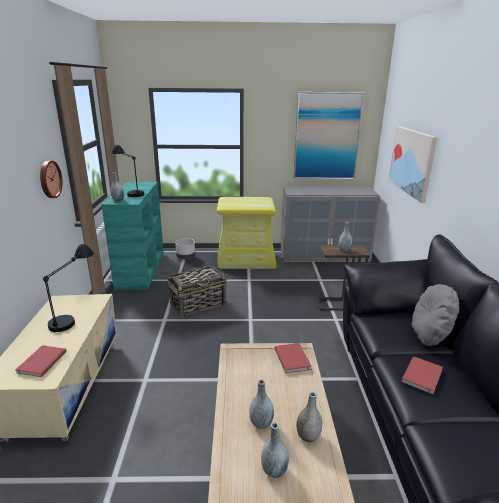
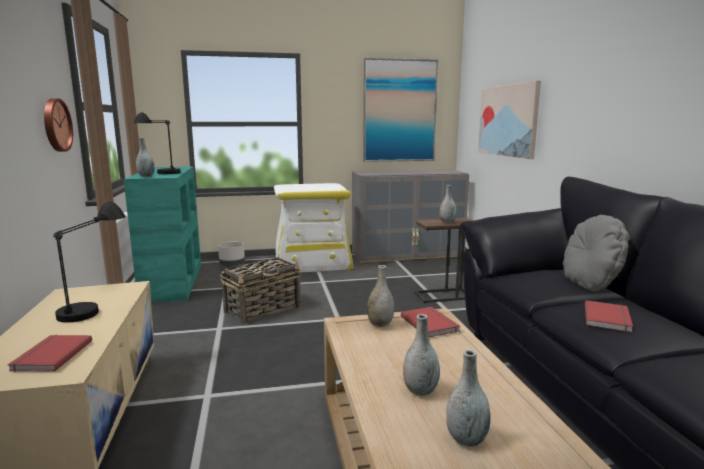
camera: 10 degrees left, 10 degrees down
(247, 261) = (314, 264): yellow nightstand -> white nightstand
(308, 436) = (493, 396): grey vase -> grey vase (380, 324)

